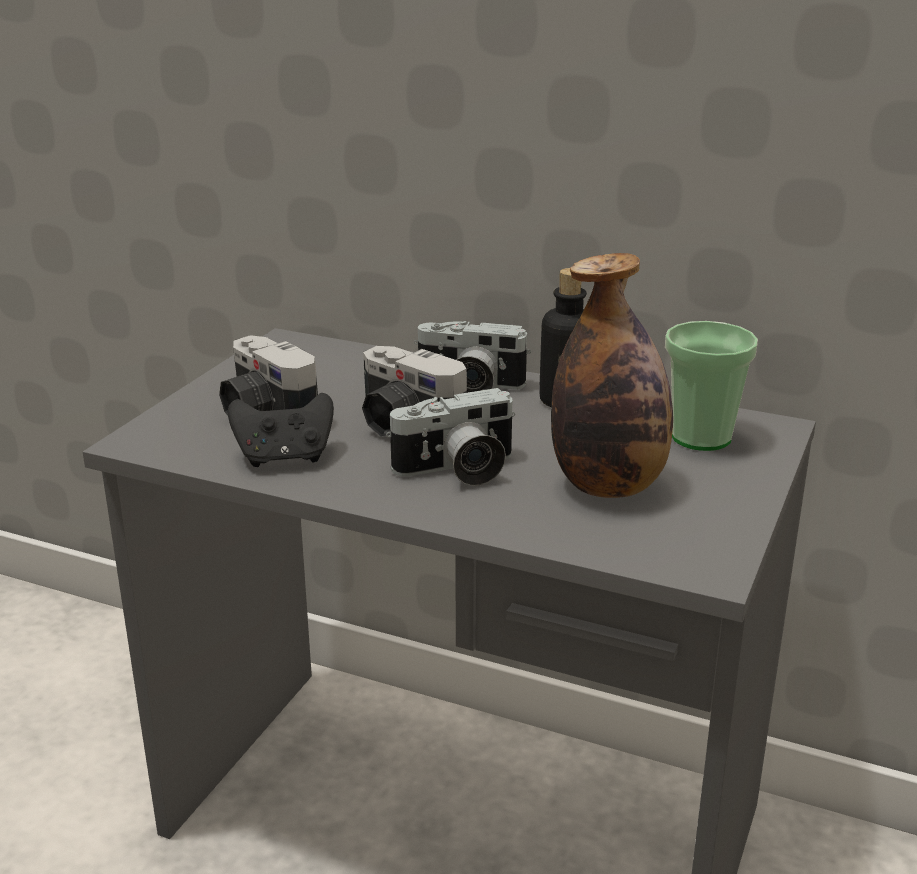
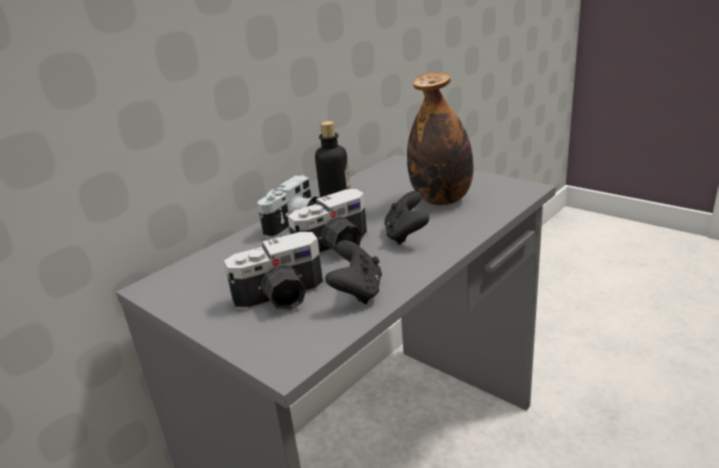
camera: 70 degrees left, 0 degrees up
(457, 470) = (406, 235): camera -> black game controller
(701, 437) = (400, 176): cup -> none

